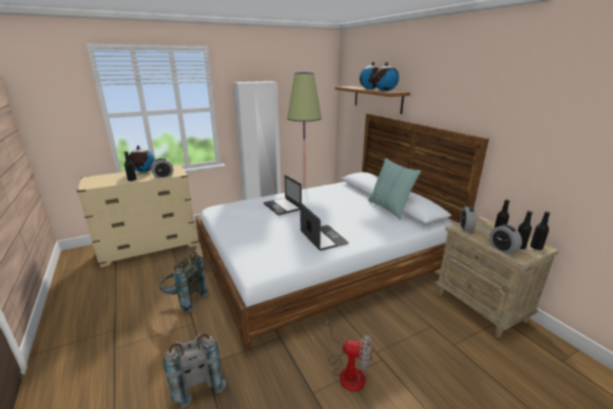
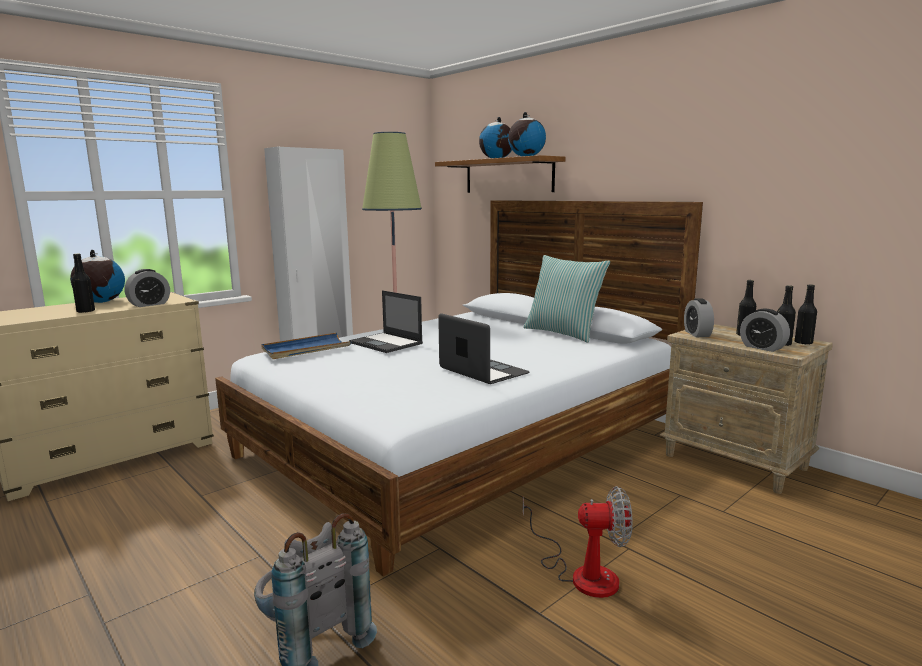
camera: 15 degrees left, 10 degrees down
(184, 300) = (224, 526): grey backpack -> none
(238, 206) = (306, 349): none -> blue tray

